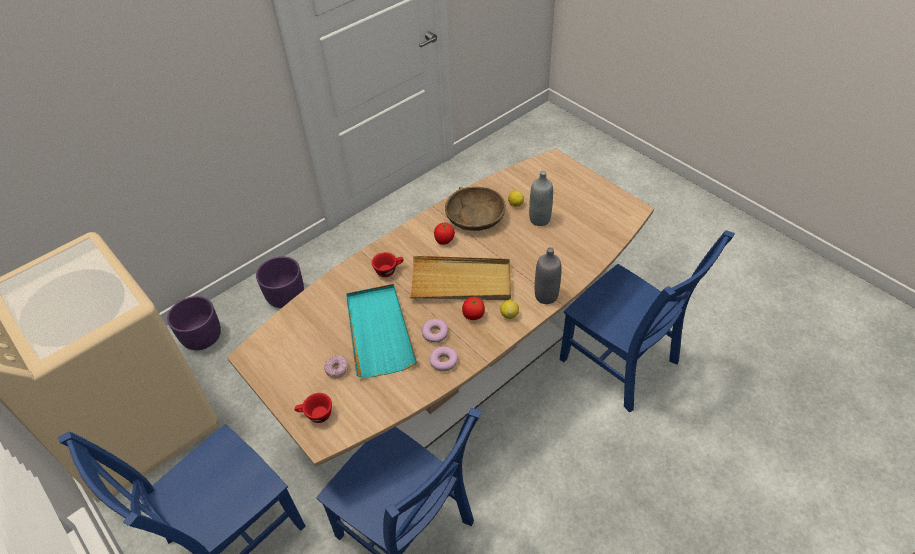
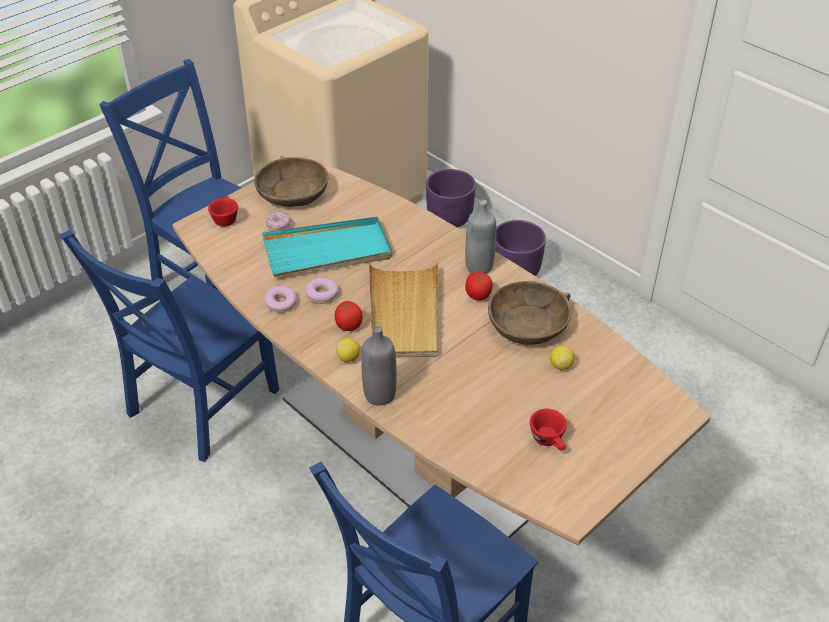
camera: 85 degrees right, 5 degrees down
(286, 362) = (292, 192): none -> brown bowl
(389, 270) = (423, 252): red cup -> red cup (549, 441)
(539, 219) = (531, 391): grey bottle -> grey bottle (479, 266)

